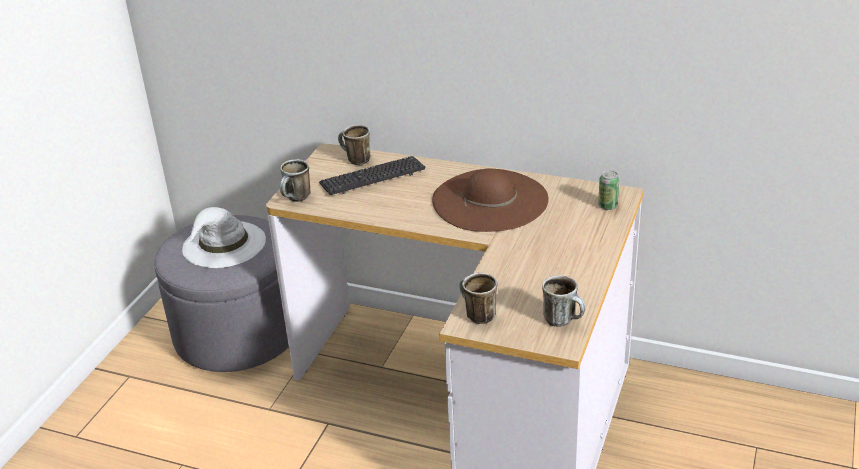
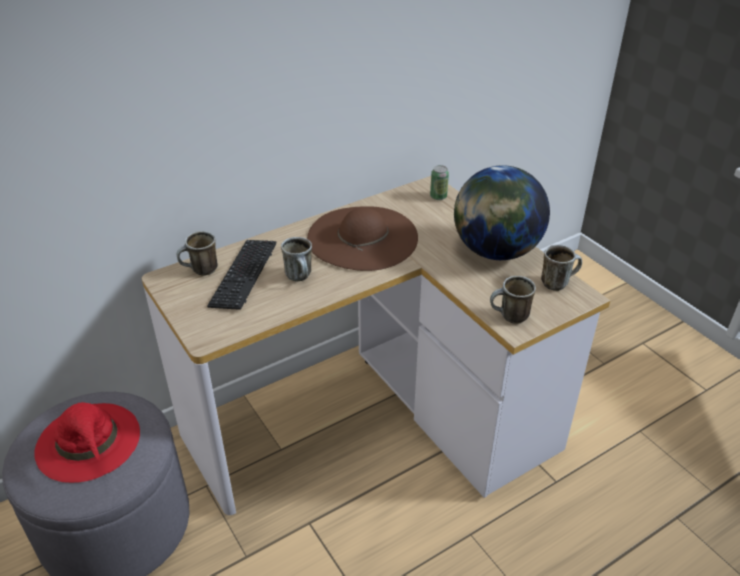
camera: 55 degrees left, 5 degrees up
(223, 245) = (89, 442): white hat -> red hat
(296, 199) = (213, 332): mug -> mug (301, 278)
(565, 269) = (495, 251): none -> globe

